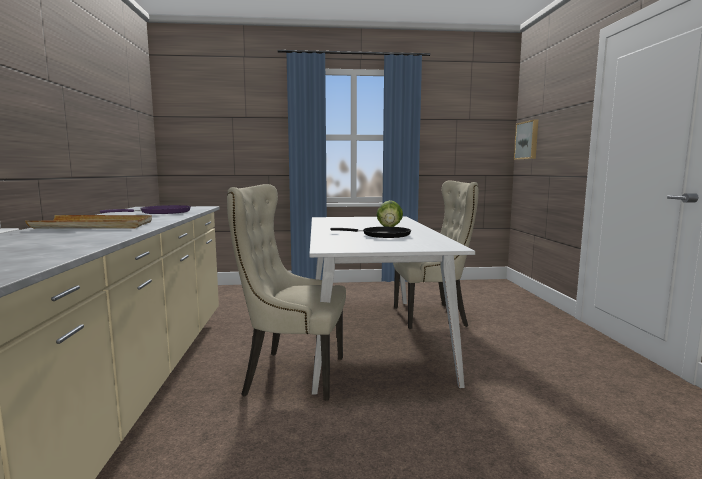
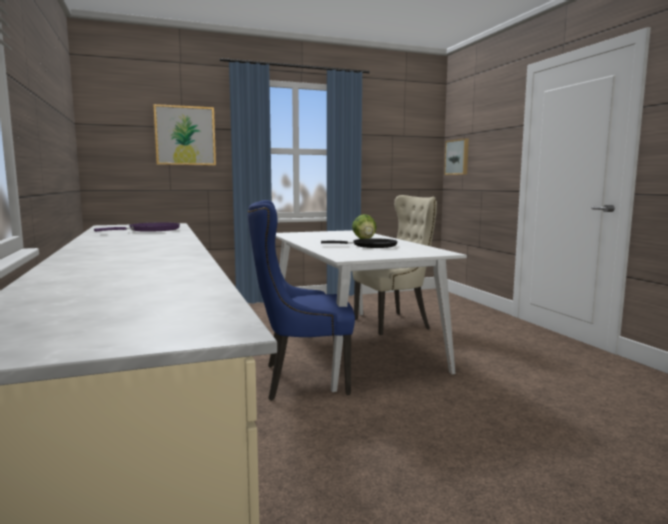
camera: 15 degrees left, 0 degrees up
(95, 226) = (130, 243): beige tray -> none
(248, 124) = (185, 135): none -> picture
(292, 375) = (302, 380): beige chair -> blue chair

